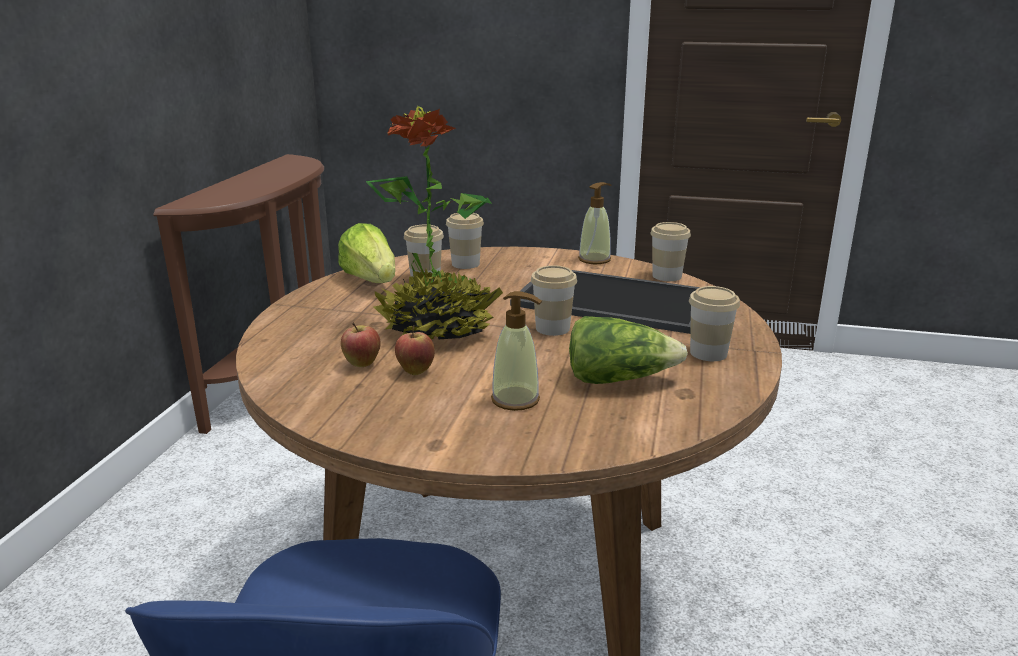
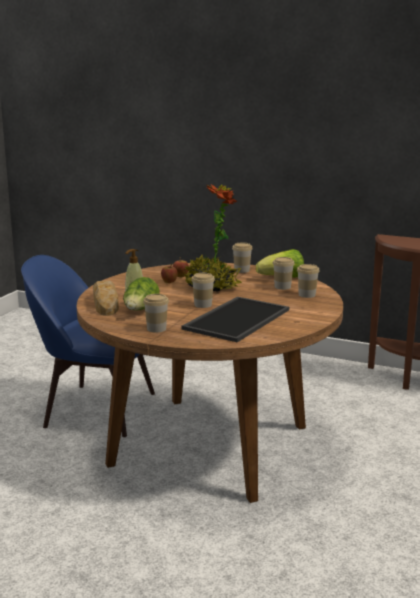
camera: 100 degrees right, 5 degrees down
(594, 259) = (311, 322): soap dispenser -> none
(596, 425) = (105, 303): none -> bread
(667, 276) = (274, 336): cup -> cup (242, 270)

